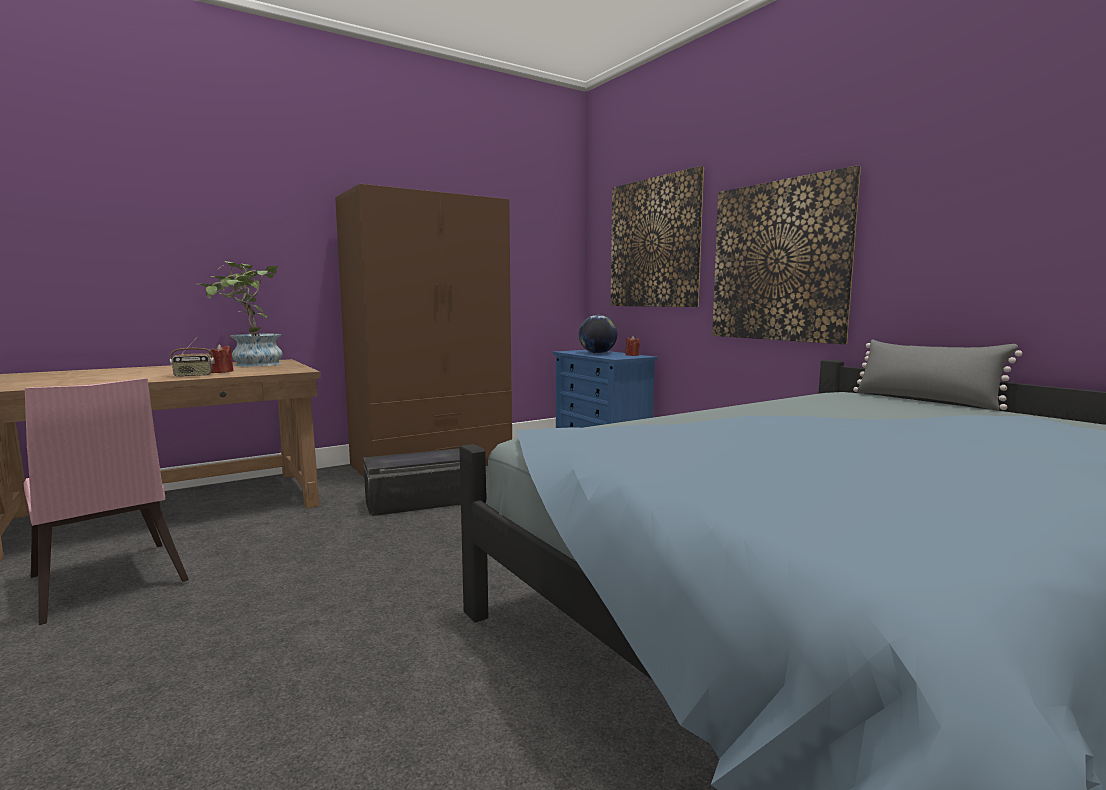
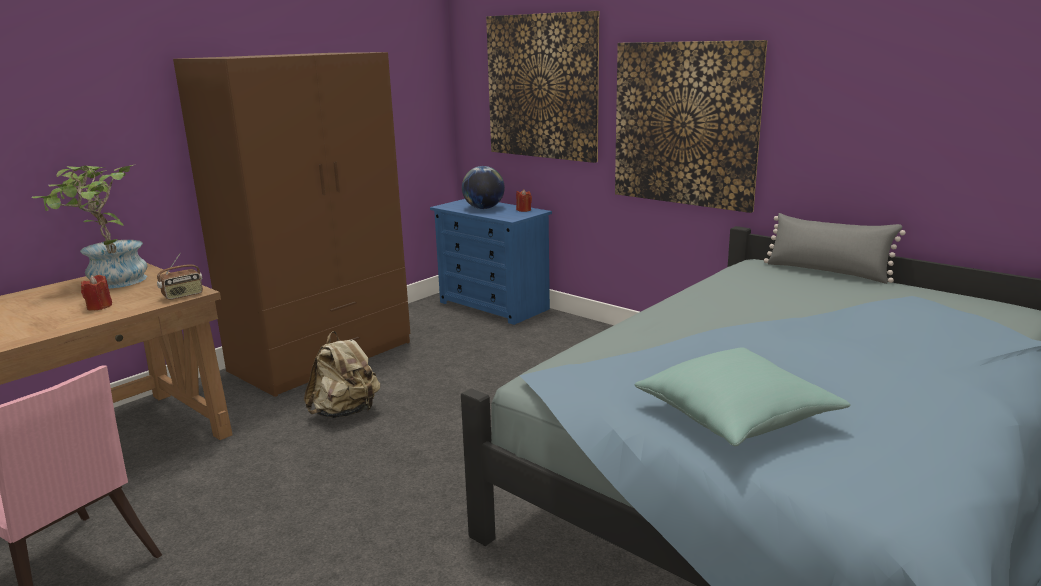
camera: 15 degrees left, 10 degrees up
(193, 376) = (75, 320): radio -> radio (183, 295)
(422, 502) = (345, 412): black storage box -> beige backpack
(728, 472) = (736, 417): none -> turquoise pillow

